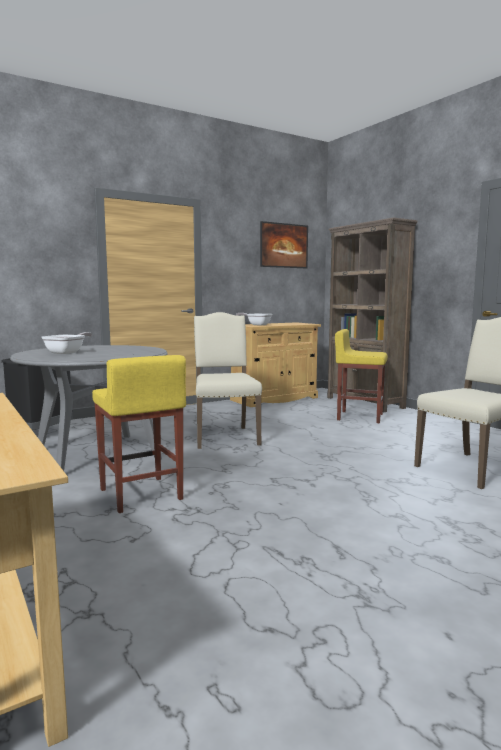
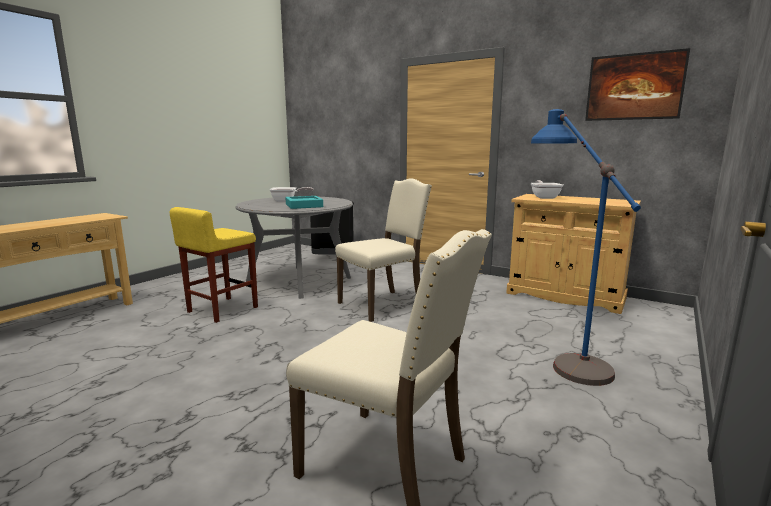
camera: 65 degrees right, 5 degrees up
(127, 351) = (304, 206): none -> turquoise tray
(359, 417) = (562, 352): yellow stool -> blue floor lamp
(365, 403) = (657, 345): brown bookcase -> none

